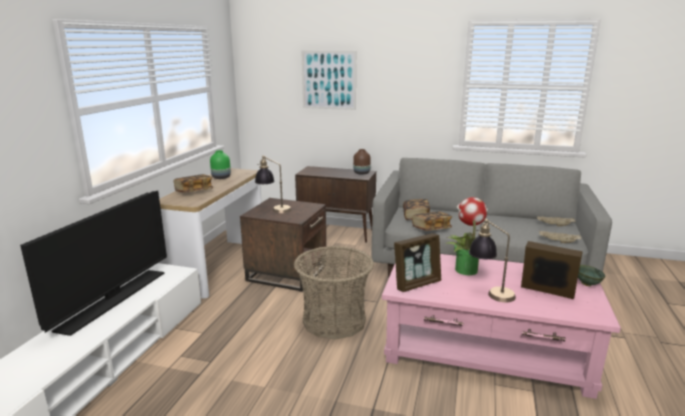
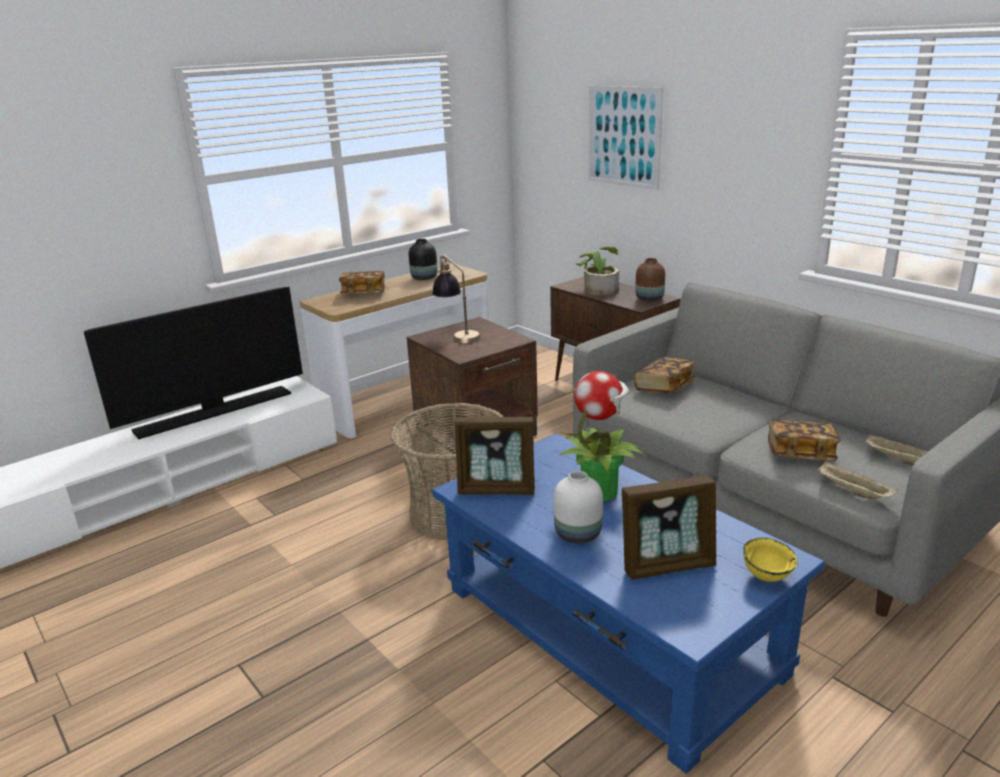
camera: 35 degrees right, 5 degrees up
(221, 177) = (424, 278): green vase -> black vase
(326, 172) = (598, 289): none -> potted plant
(431, 229) = (656, 413): book -> book (800, 453)
(486, 350) = (608, 630): pink coffee table -> blue coffee table
(490, 292) = (577, 535): table lamp -> white vase
(546, 292) = (667, 565): picture frame -> picture frame turned 105 degrees clockwise
(587, 284) = (766, 577): green bowl -> yellow bowl

